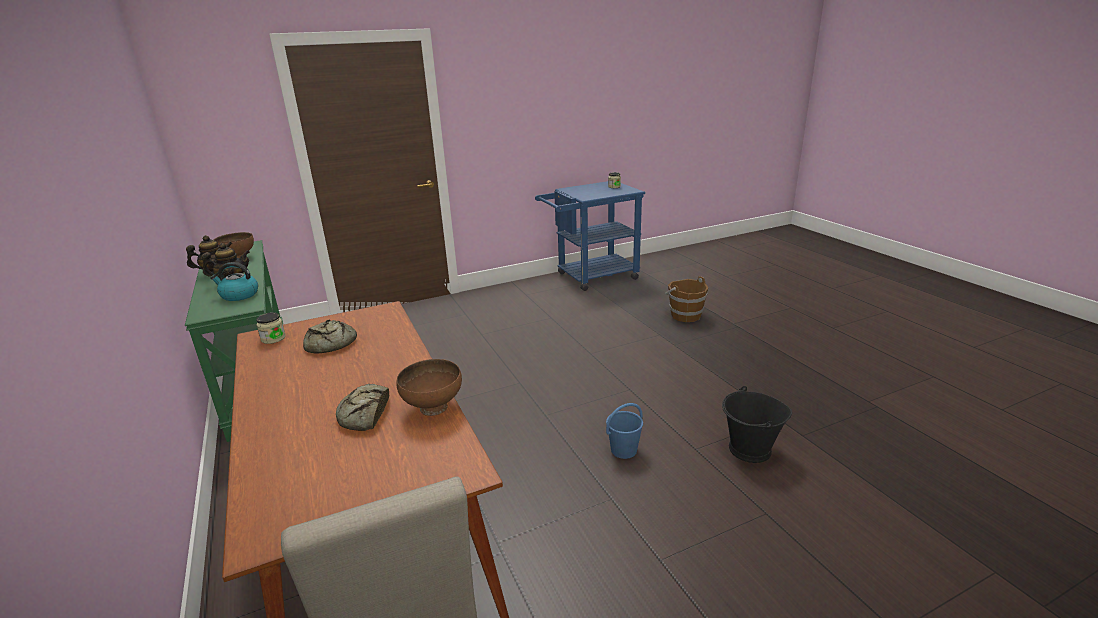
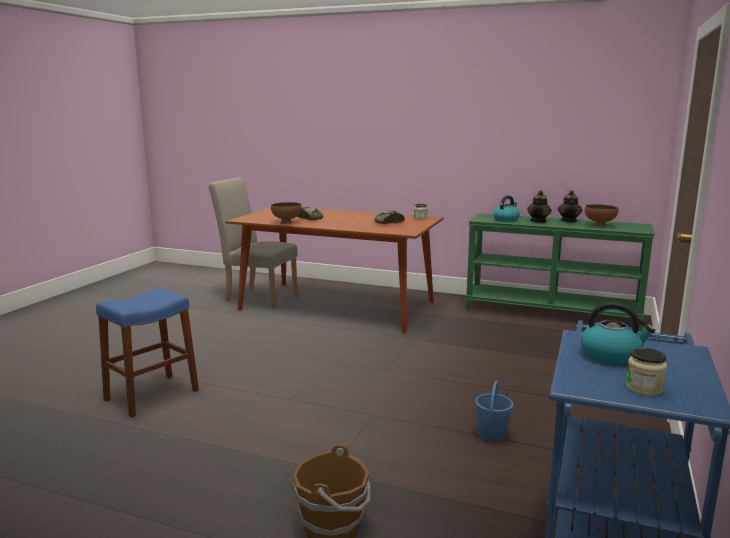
camera: 135 degrees right, 10 degrees down
(595, 193) = (611, 355): none -> kettle
(624, 450) = (249, 364): blue bucket -> blue bucket (492, 434)
(749, 450) = (152, 395): black bucket -> blue stool

